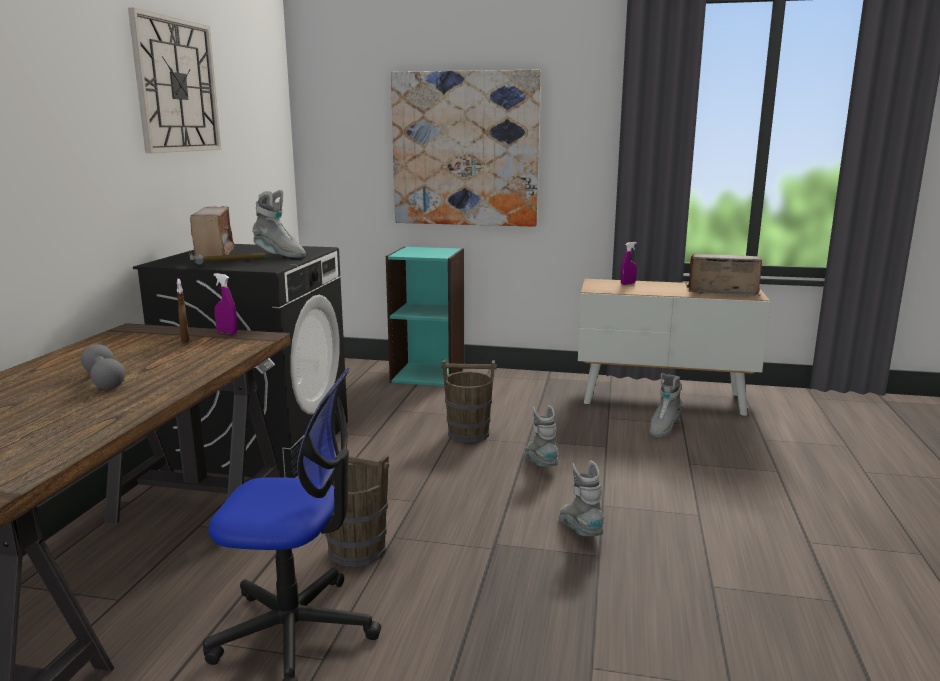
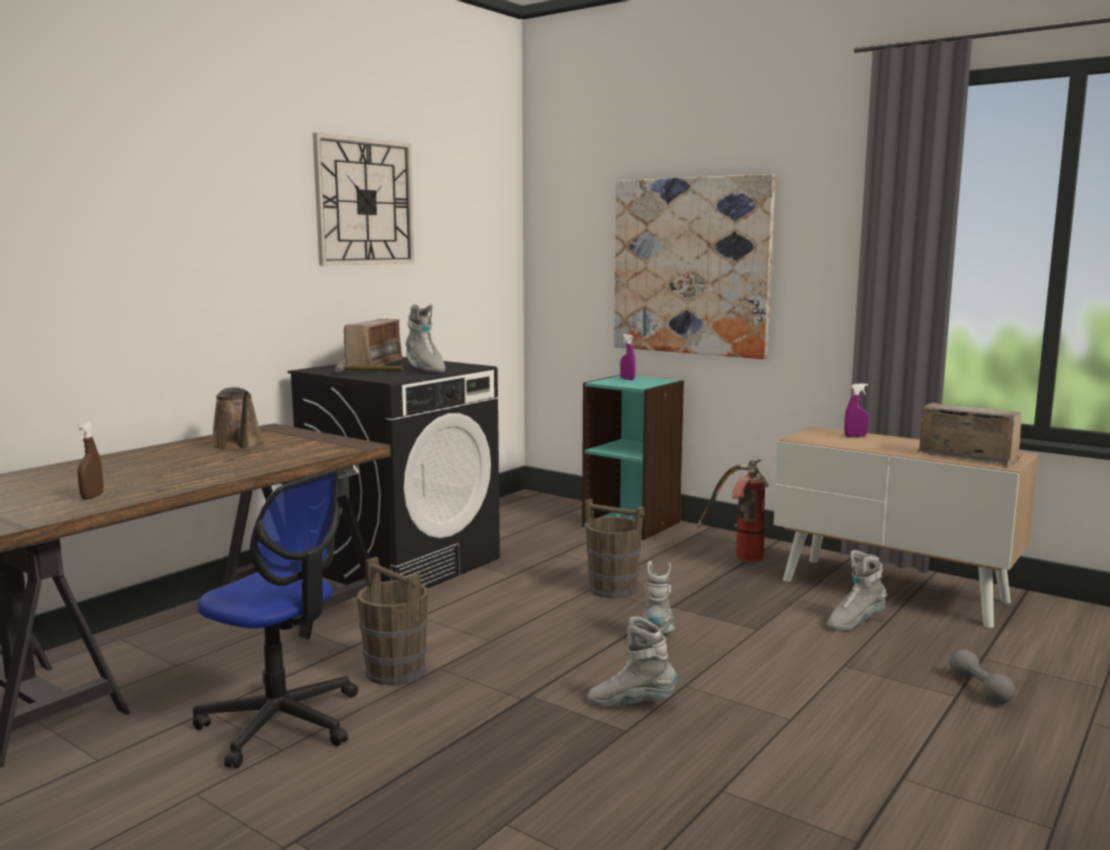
camera: 25 degrees right, 5 degrees down
(104, 380) = (191, 463): grey dumbbell -> grey dumbbell (979, 689)
(129, 353) = (239, 446): none -> brown watering can
(185, 340) = (296, 441): brown spray bottle -> brown spray bottle (92, 496)
(227, 333) = (338, 439): purple spray bottle -> purple spray bottle (627, 379)
(534, 389) = (738, 556): none -> fire extinguisher
(580, 531) = (631, 704): grey boot -> grey boot turned 90 degrees counterclockwise

